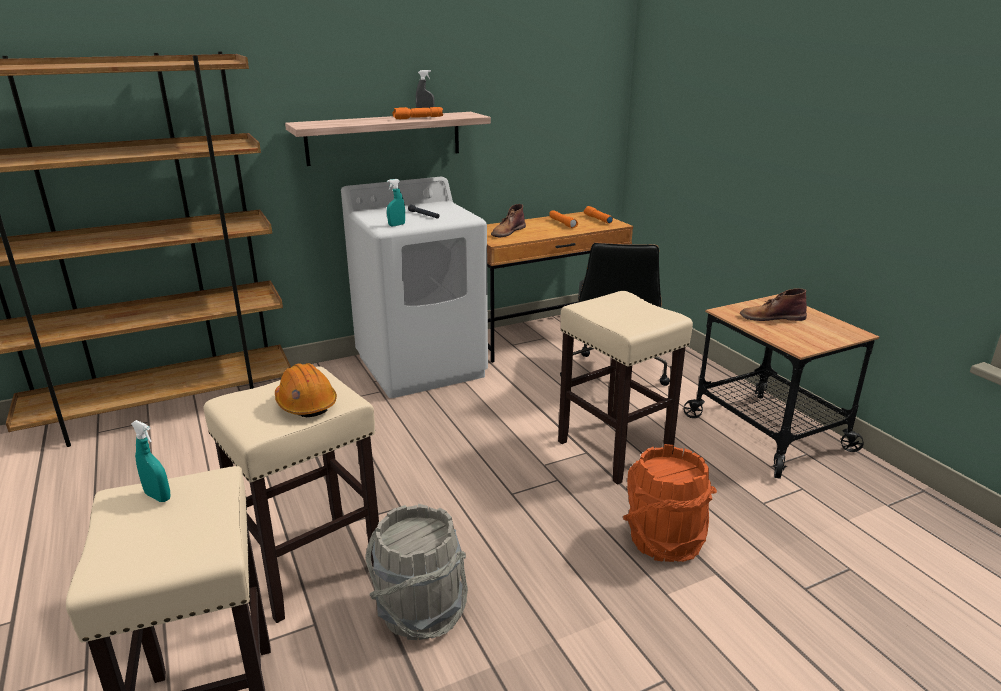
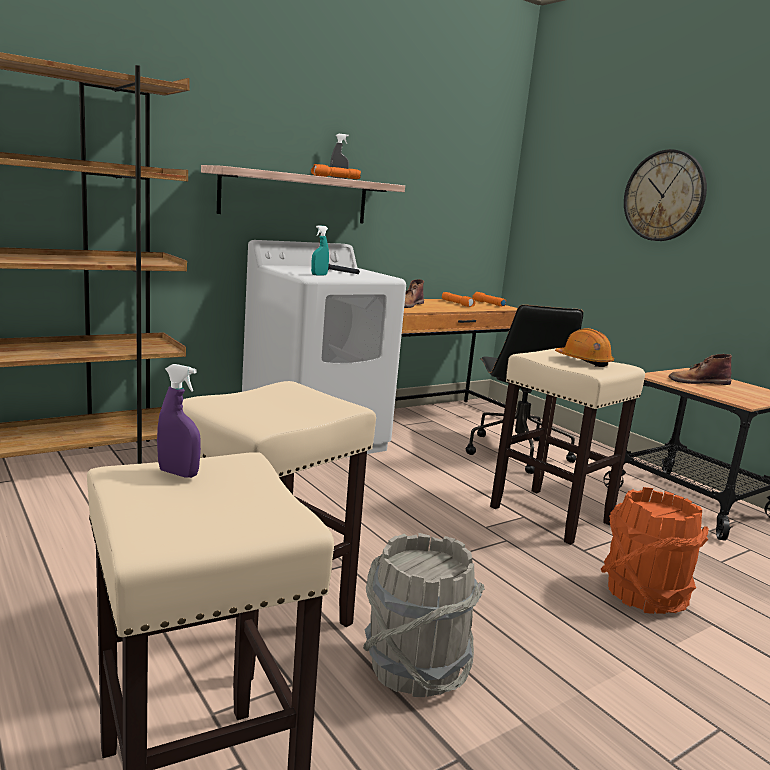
camera: 10 degrees left, 10 degrees down
(158, 496) = (178, 473): turquoise spray bottle -> purple spray bottle
(306, 403) = (301, 406): orange hard hat -> orange hard hat (583, 361)
(760, 110) = (664, 196): none -> wall clock

